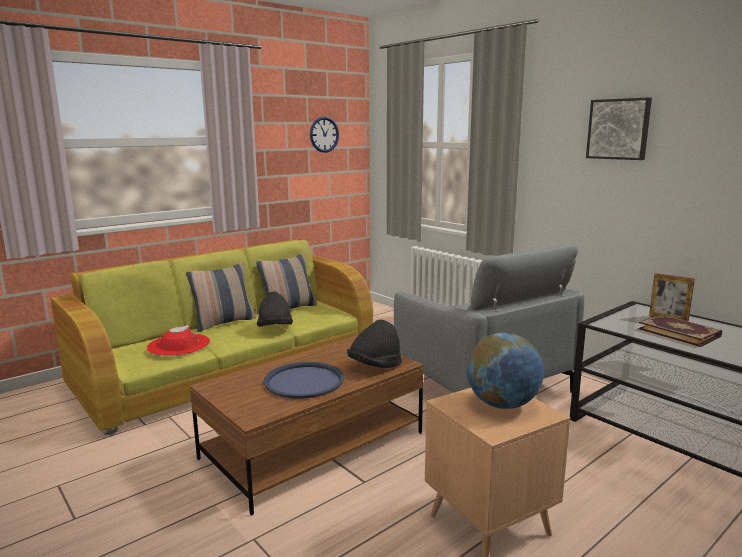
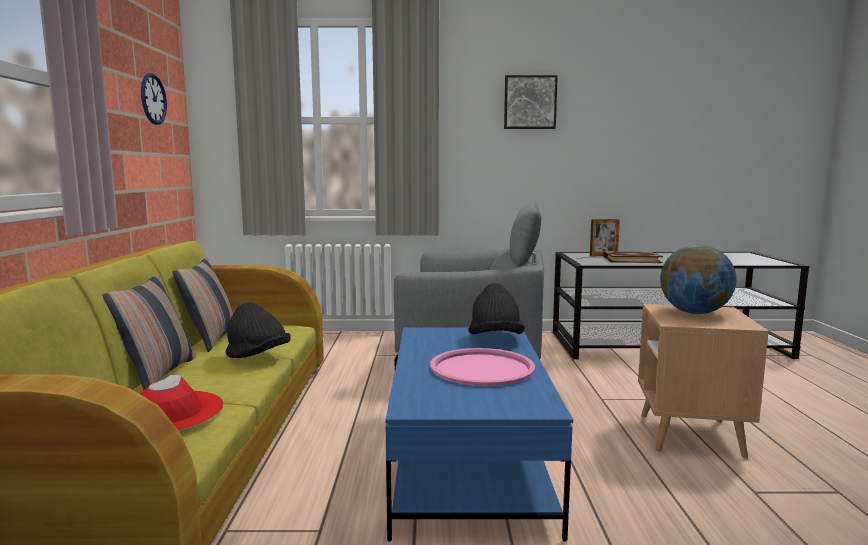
camera: 50 degrees left, 5 degrees down
(304, 381) = (482, 368): blue tray -> pink tray
(313, 445) = (467, 460): brown coffee table -> blue coffee table

